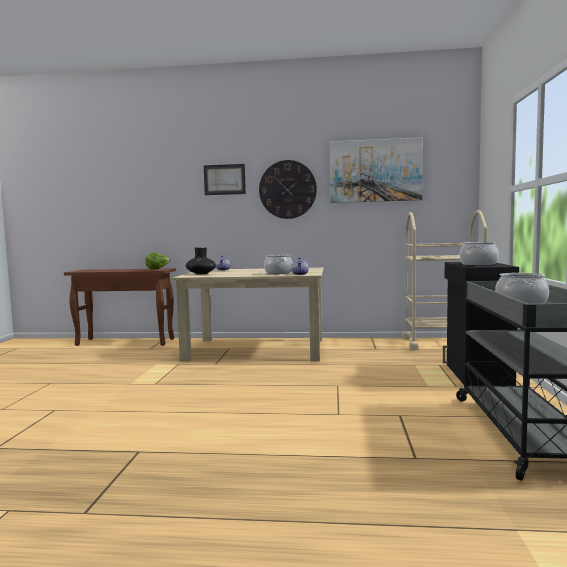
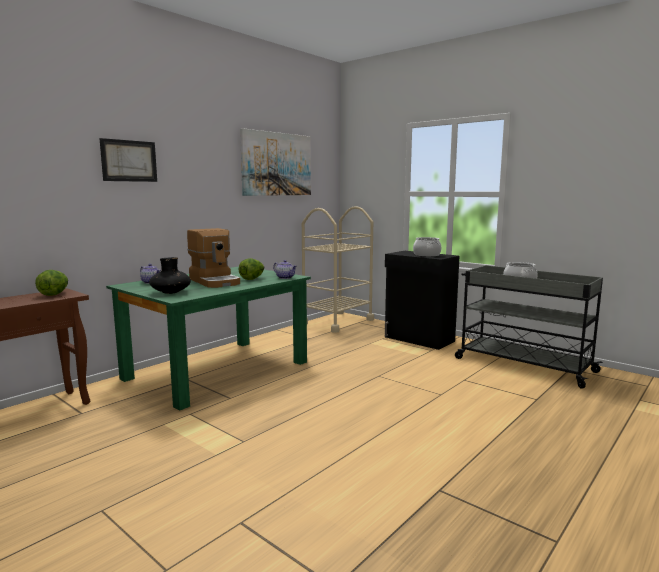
camera: 55 degrees left, 5 degrees up
(251, 272) = (215, 281): none -> coffee machine
(257, 349) = (218, 369): beige dining table -> green dining table
(278, 273) = (252, 279): cooking pot -> lettuce
(287, 189) = (202, 178): wall clock -> none

